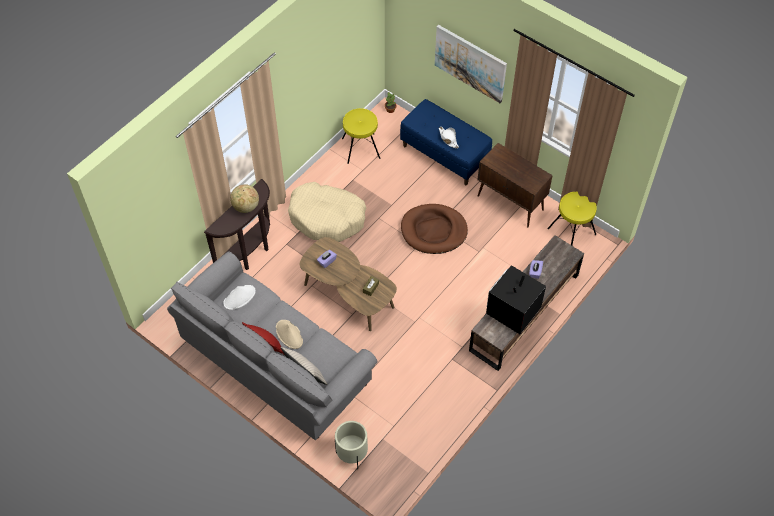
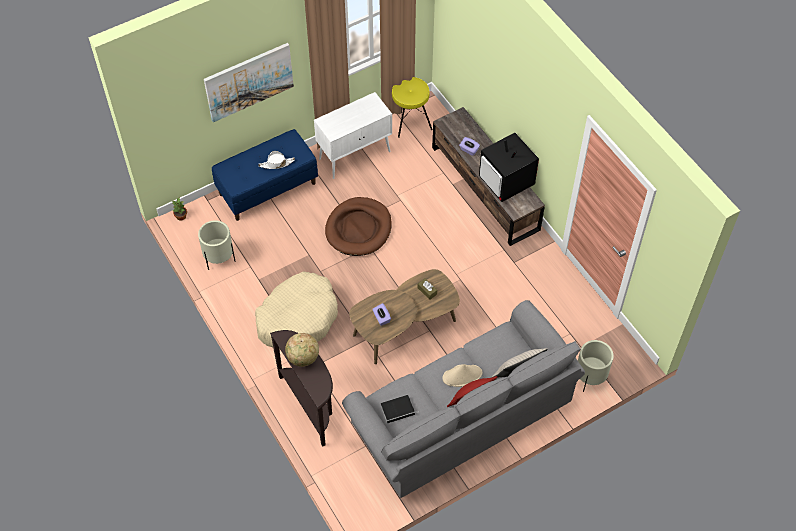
camera: 70 degrees left, 0 degrees up
(239, 297) = (398, 409): white hat -> book
(361, 148) = (219, 259): yellow stool -> beige planter
(511, 203) = (355, 155): brown cabinet -> white cabinet

